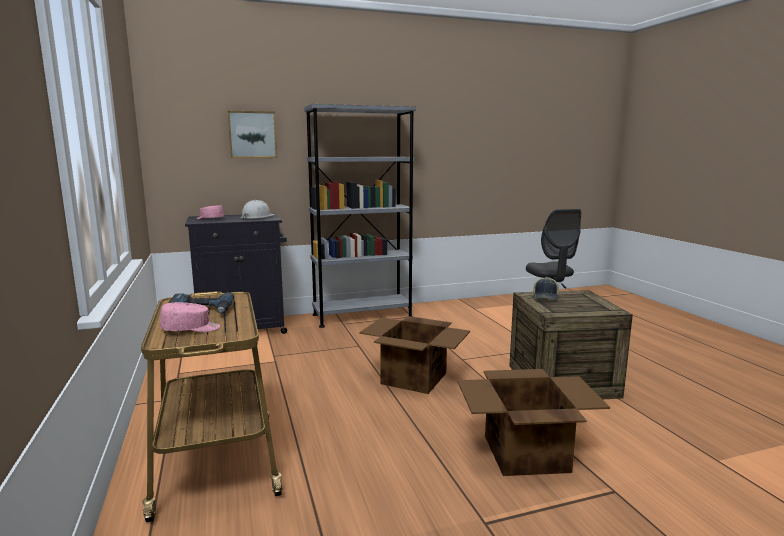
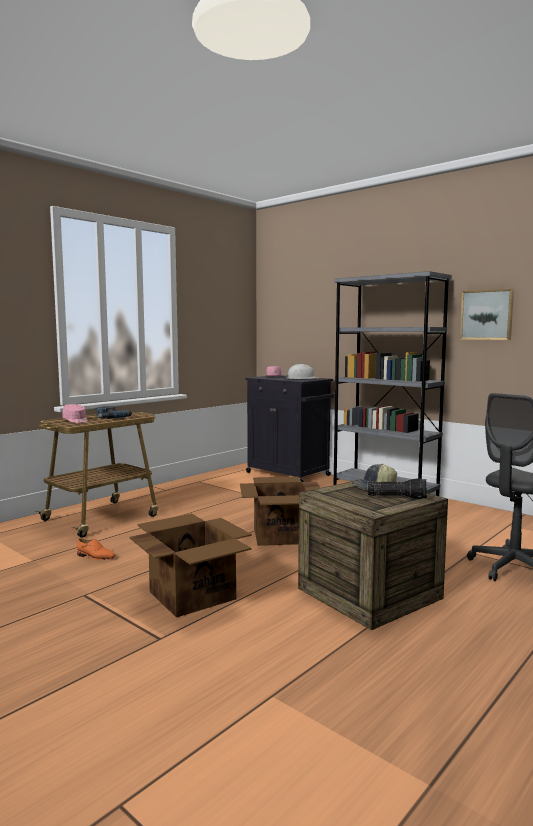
camera: 60 degrees right, 5 degrees down
(252, 135) = (322, 309): picture -> picture (487, 315)
(366, 495) = (95, 557): none -> orange shoe
(578, 298) = (397, 497): none -> flashlight

